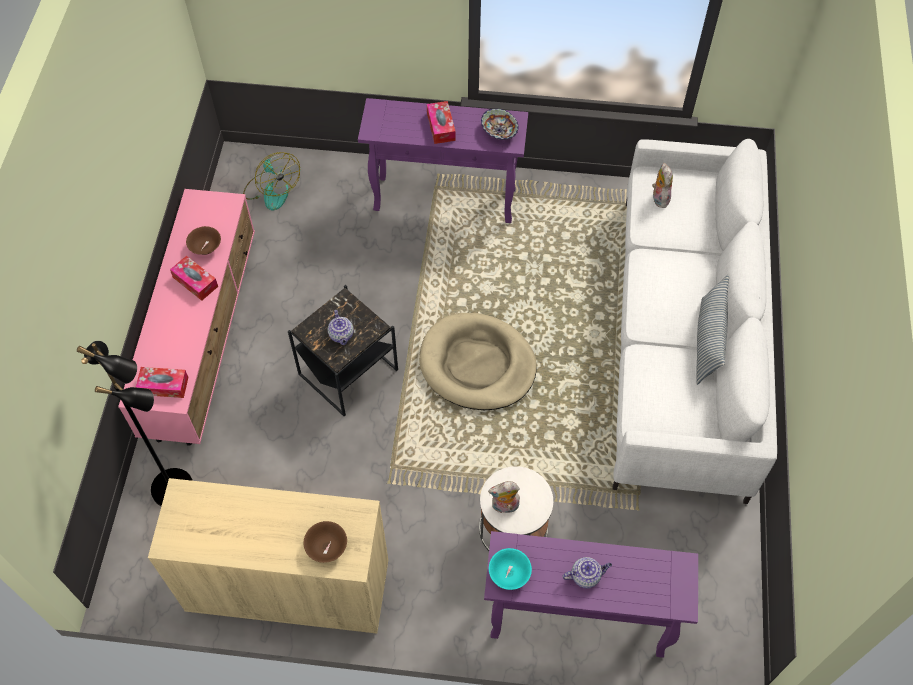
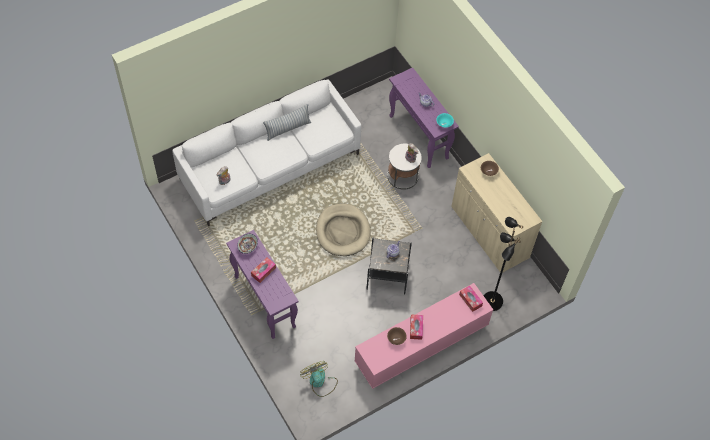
camera: 130 degrees left, 0 degrees up
(272, 190) = (319, 382): fan -> fan turned 45 degrees counterclockwise

